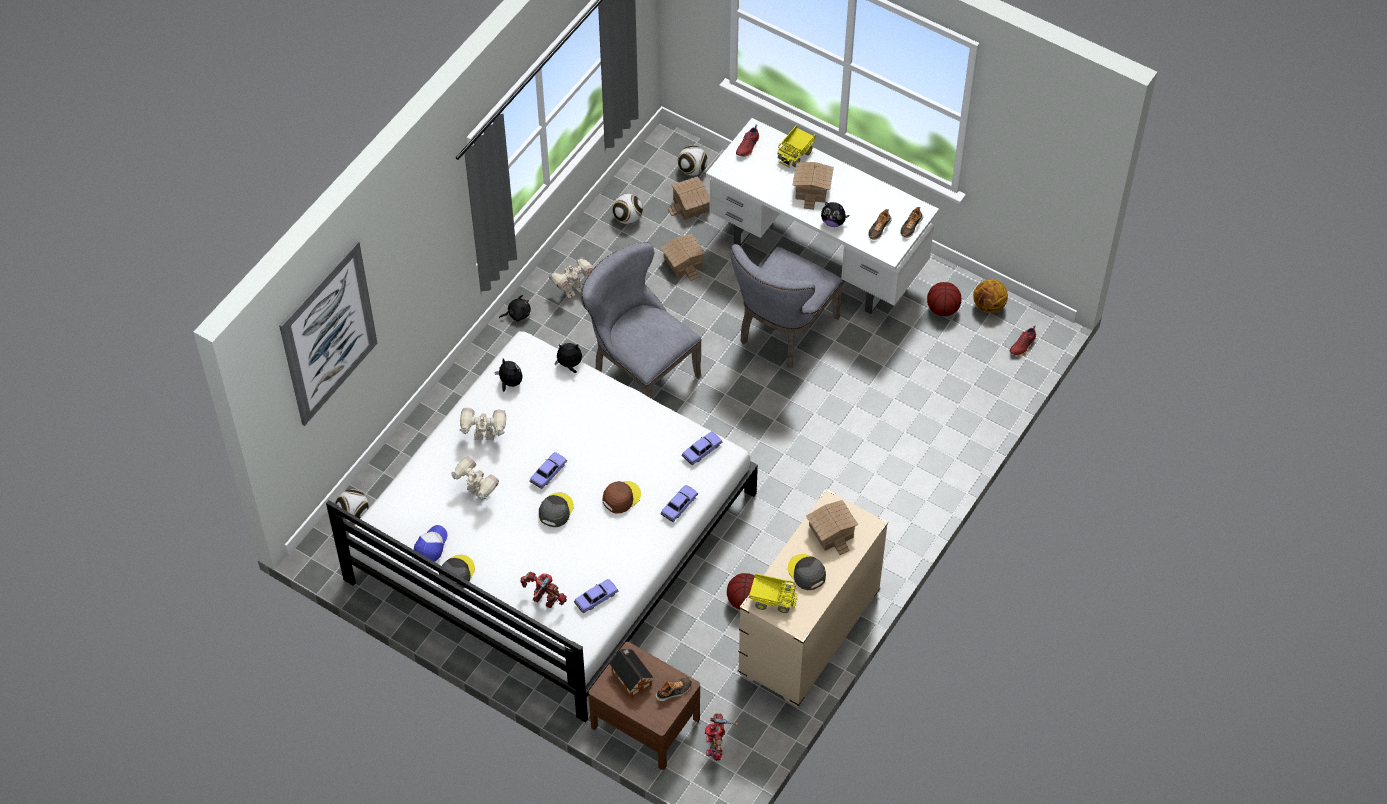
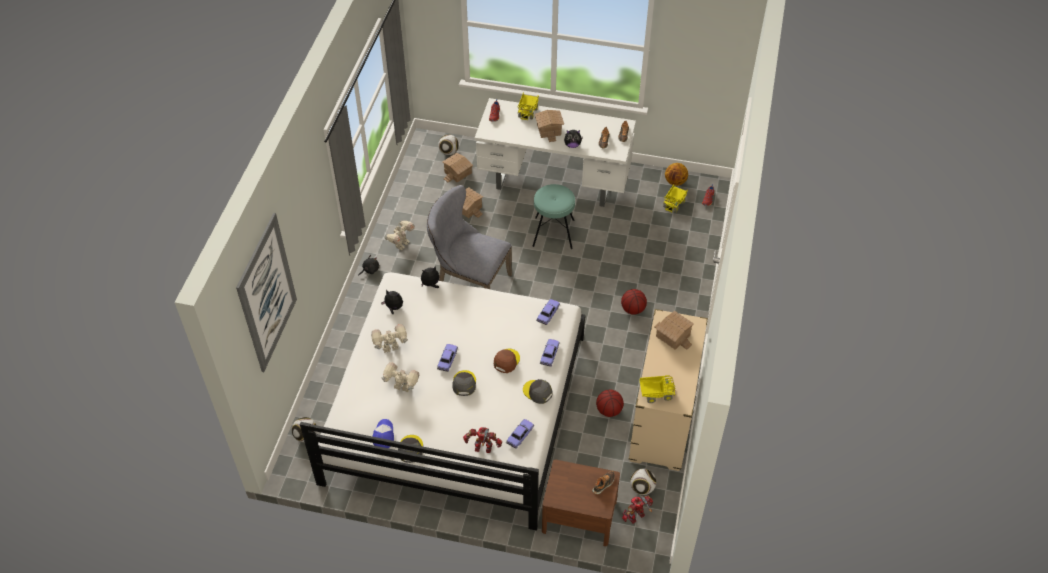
camera: 20 degrees left, 5 degrees down
(628, 218) = (419, 191): football -> football (642, 488)
(631, 676) = (568, 483): toy house -> none
(716, 746) = (636, 516): toy robot -> toy robot turned 75 degrees clockwise
(783, 332) = (553, 233): grey chair -> turquoise stool
(806, 573) = (670, 368): grey cap -> grey cap (537, 392)
(943, 309) = (647, 191): basketball -> basketball (633, 309)
(971, 337) = (674, 203): none -> toy truck

